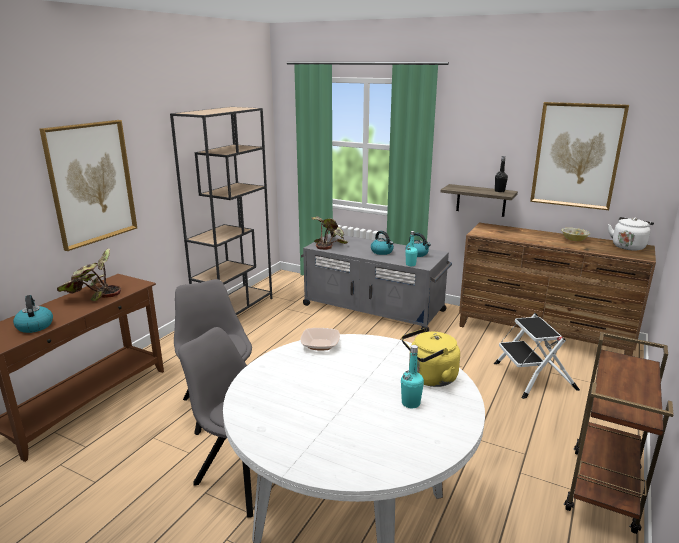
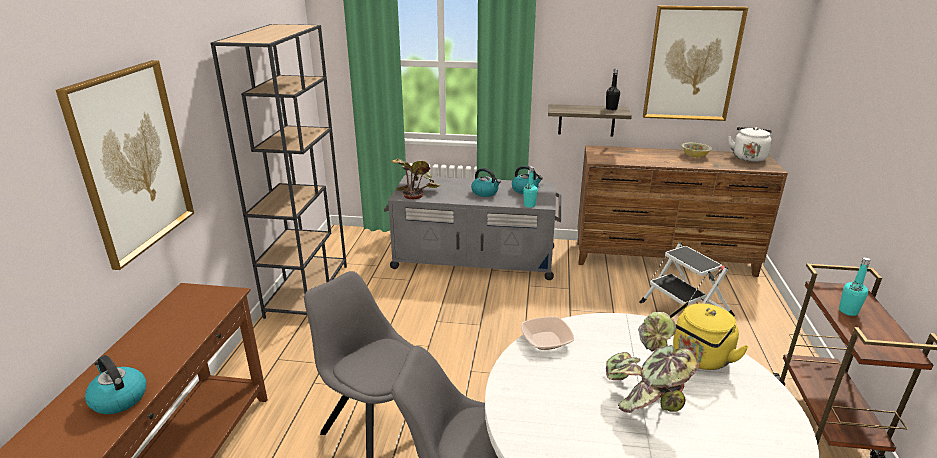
camera: 20 degrees left, 5 degrees up
(92, 295) = (171, 326): potted plant -> potted plant (645, 397)
(410, 403) = (710, 398): turquoise bottle -> turquoise bottle (848, 311)

